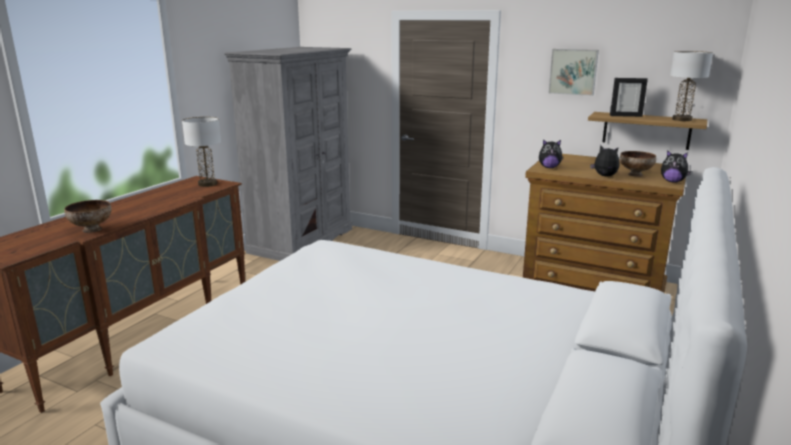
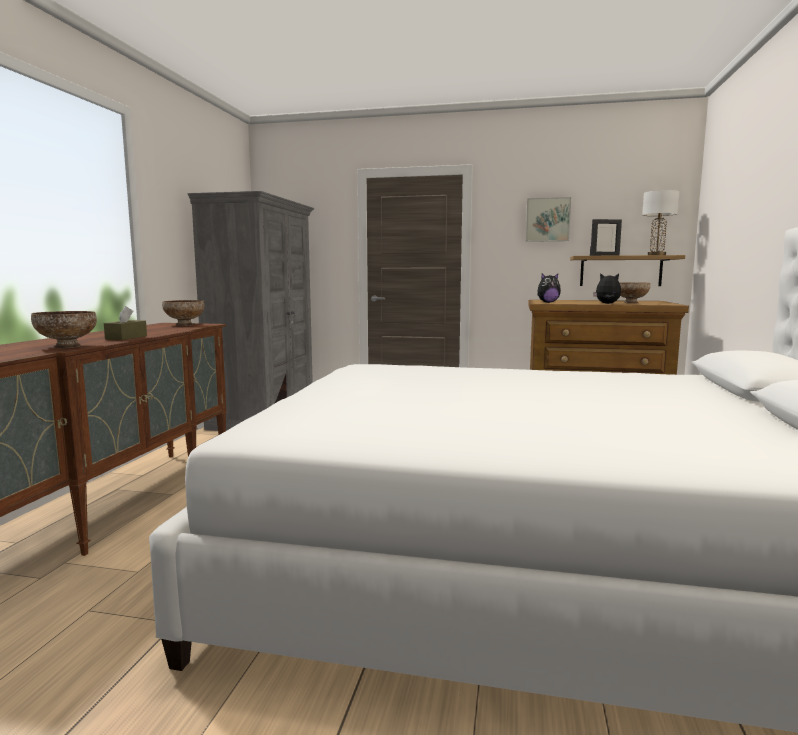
camera: 15 degrees left, 10 degrees down
(143, 213) = (126, 338): none -> brown tissue box
(207, 184) = (185, 325): table lamp -> bowl
(672, 181) = (670, 304): plush toy -> none

